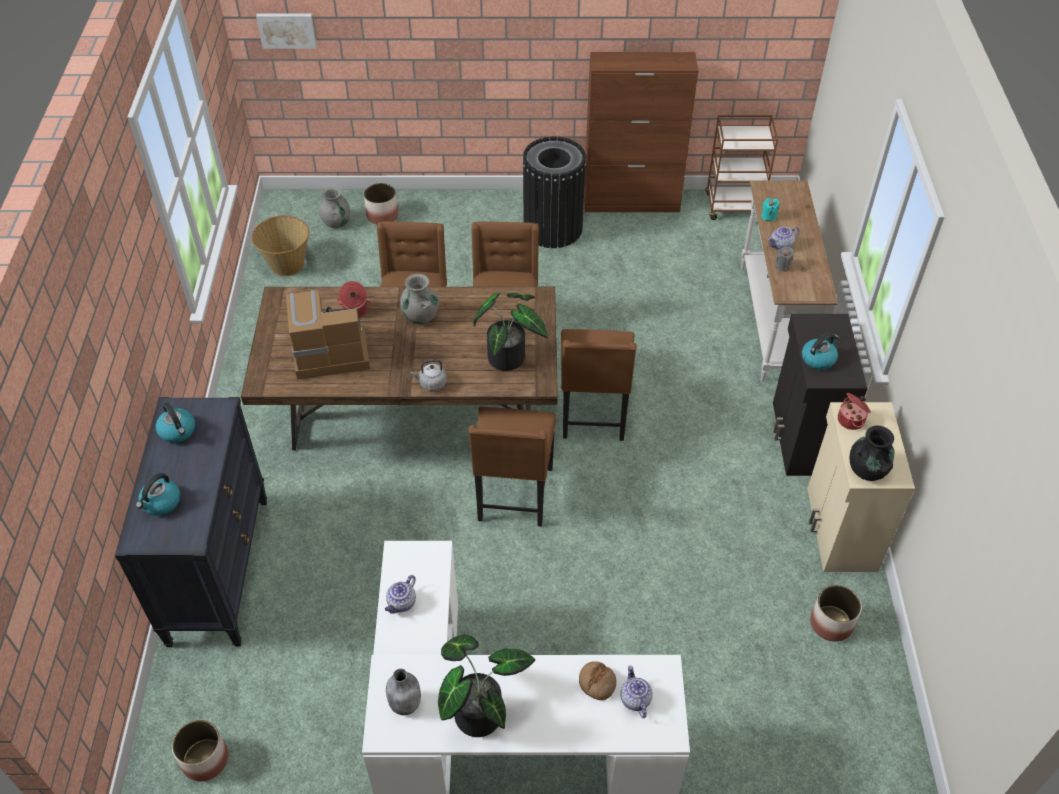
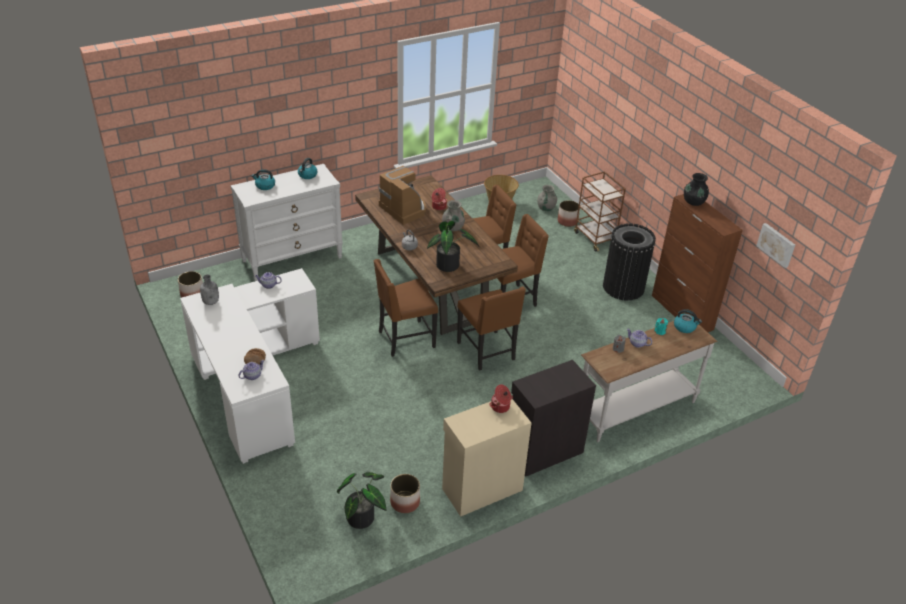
camera: 60 degrees right, 10 degrees down
(218, 569) = (292, 259): black dresser -> white dresser
(287, 29) = (577, 88): picture -> picture (776, 244)
(478, 709) = (219, 325): potted plant -> potted plant (364, 517)
(593, 415) = (487, 352): brown chair -> brown chair turned 90 degrees counterclockwise
(734, 207) = (729, 361): brown cart -> brown cart (595, 238)
(818, 359) = (542, 380): kettle -> kettle (685, 327)
(867, 470) = (463, 423): black vase -> black vase (693, 202)

